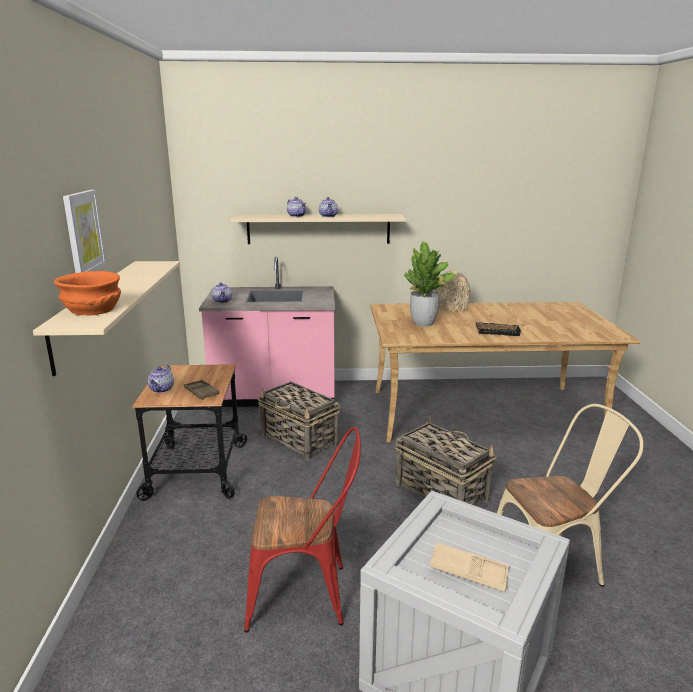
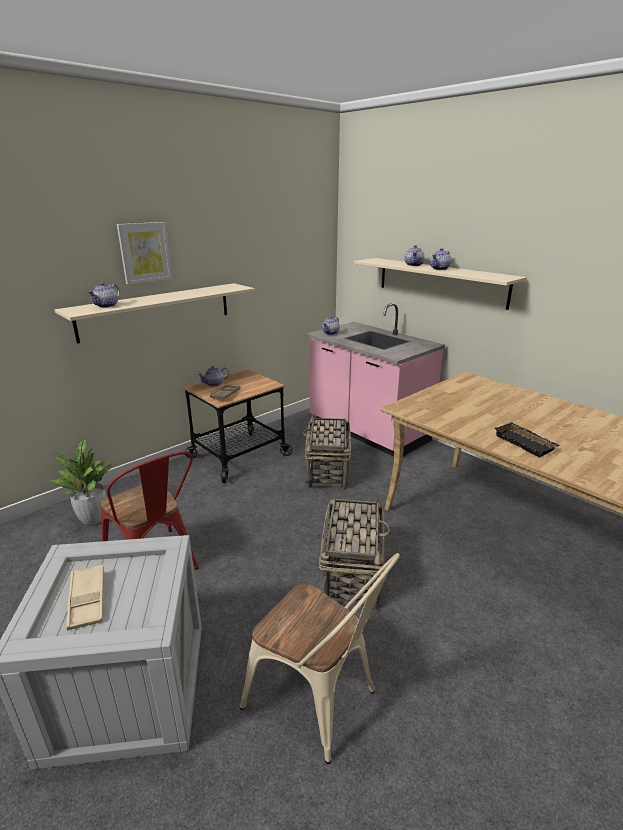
camera: 50 degrees right, 5 degrees up
(93, 309) = (106, 306): orange bowl -> teapot
(423, 323) = (466, 405): potted plant -> potted plant (93, 519)
(451, 308) = (539, 401): beige vase -> none

